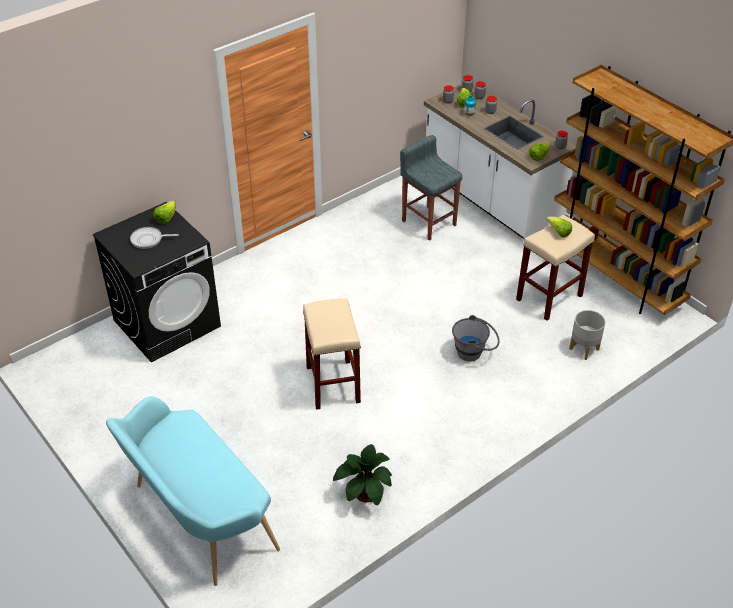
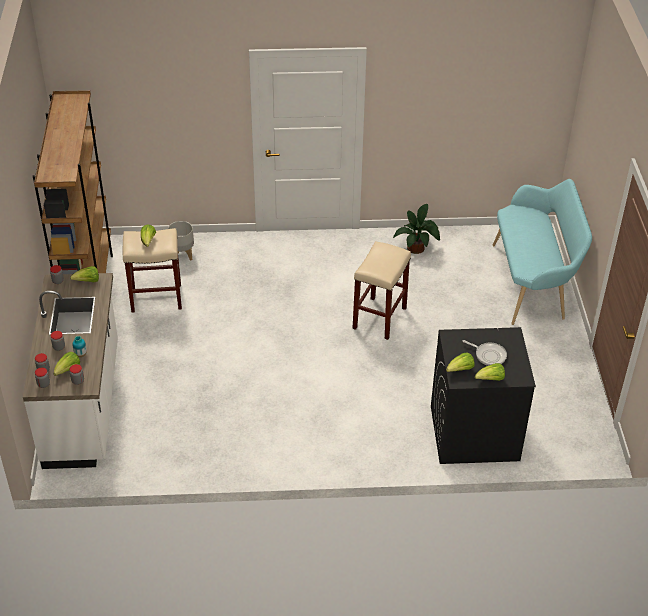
camera: 145 degrees left, 0 degrees up
(135, 222) = (490, 379): none -> lettuce
(428, 222) = (164, 412): grey stool -> none
(474, 352) = (258, 289): grey bucket -> none

